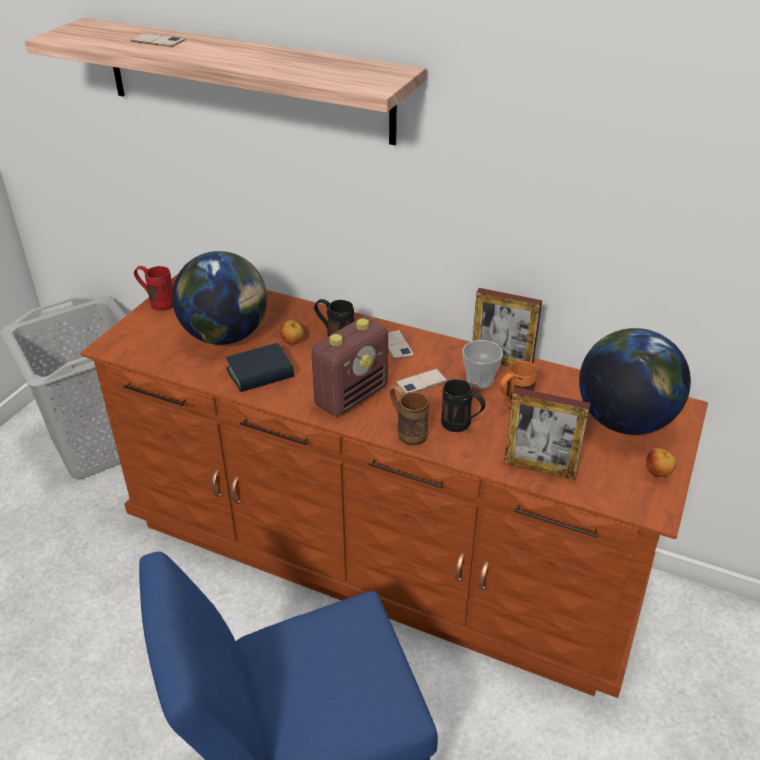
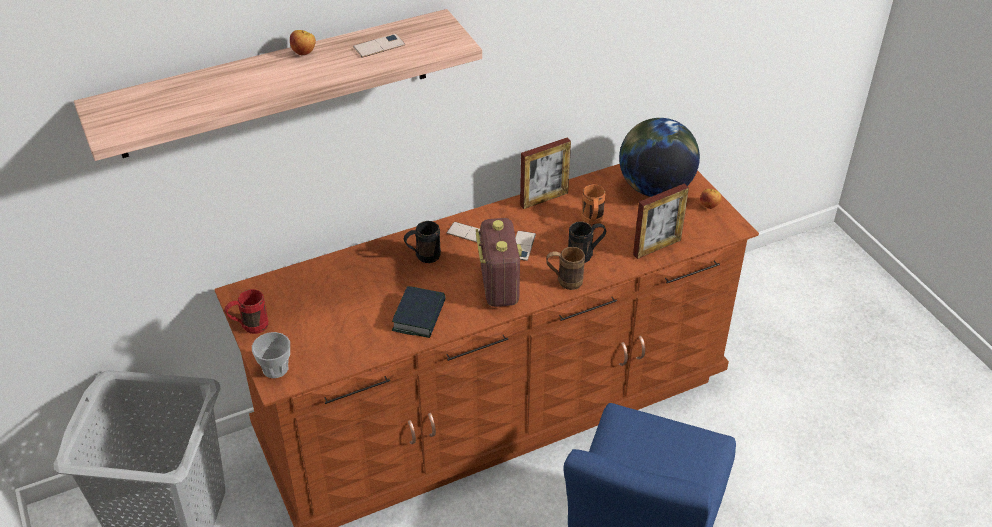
camera: 50 degrees left, 5 degrees up
(157, 41) = (209, 88): phone -> phone (379, 46)
(226, 336) = (348, 311): globe -> none
(292, 342) = (401, 281): apple -> apple (304, 53)
(480, 380) = (550, 219): cup -> cup (275, 368)

